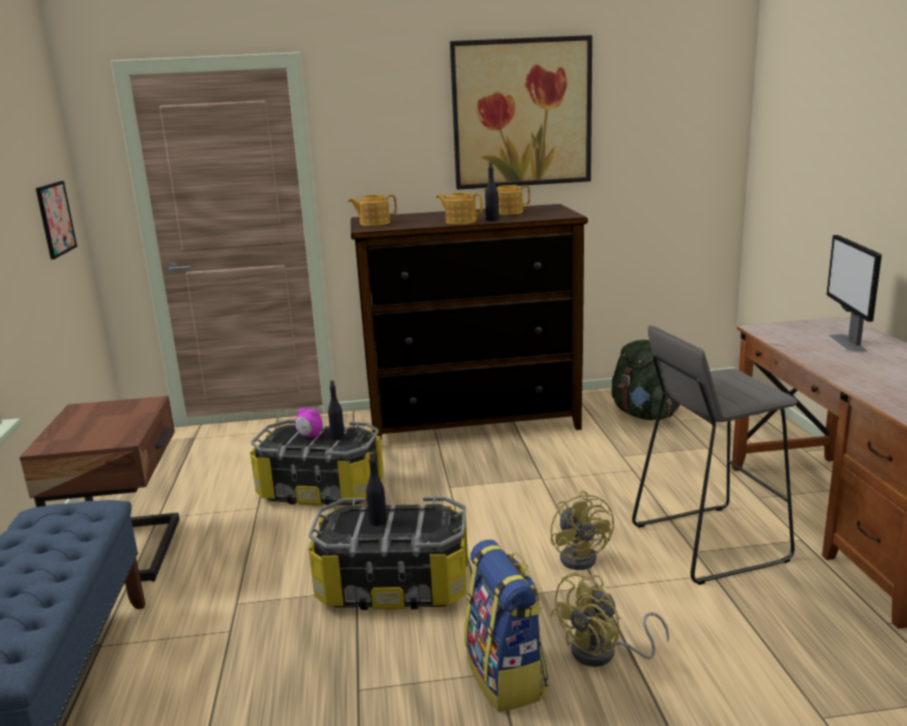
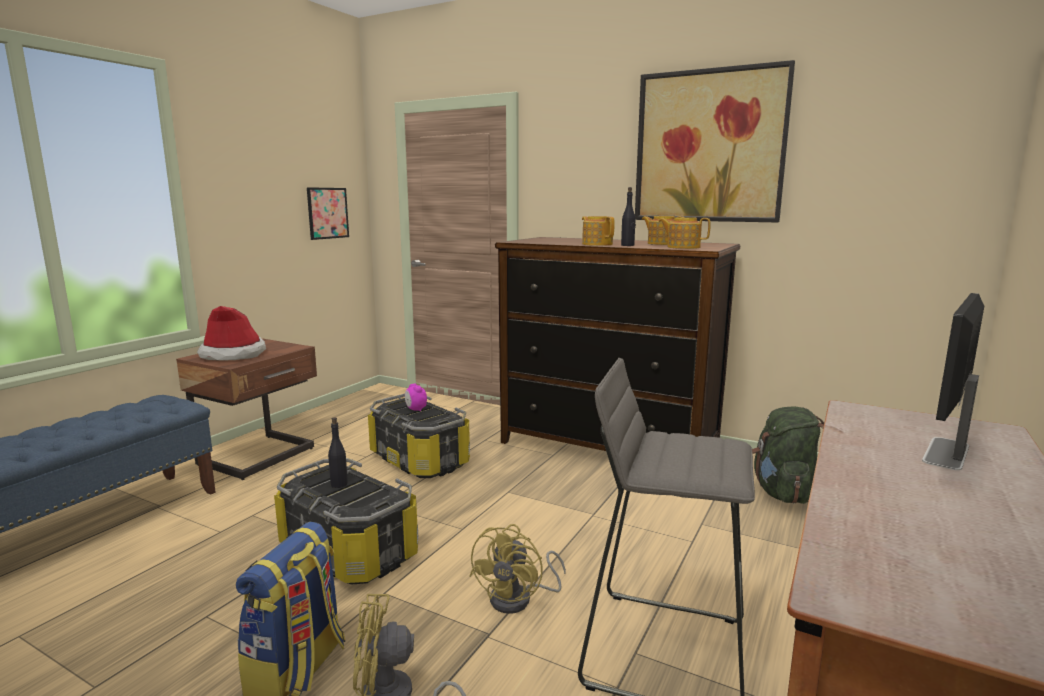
camera: 35 degrees right, 5 degrees down
(89, 431) = (233, 354): none -> hat
(337, 437) = (430, 416): black bottle -> none
(374, 223) = (534, 240): teapot -> teapot (682, 247)

